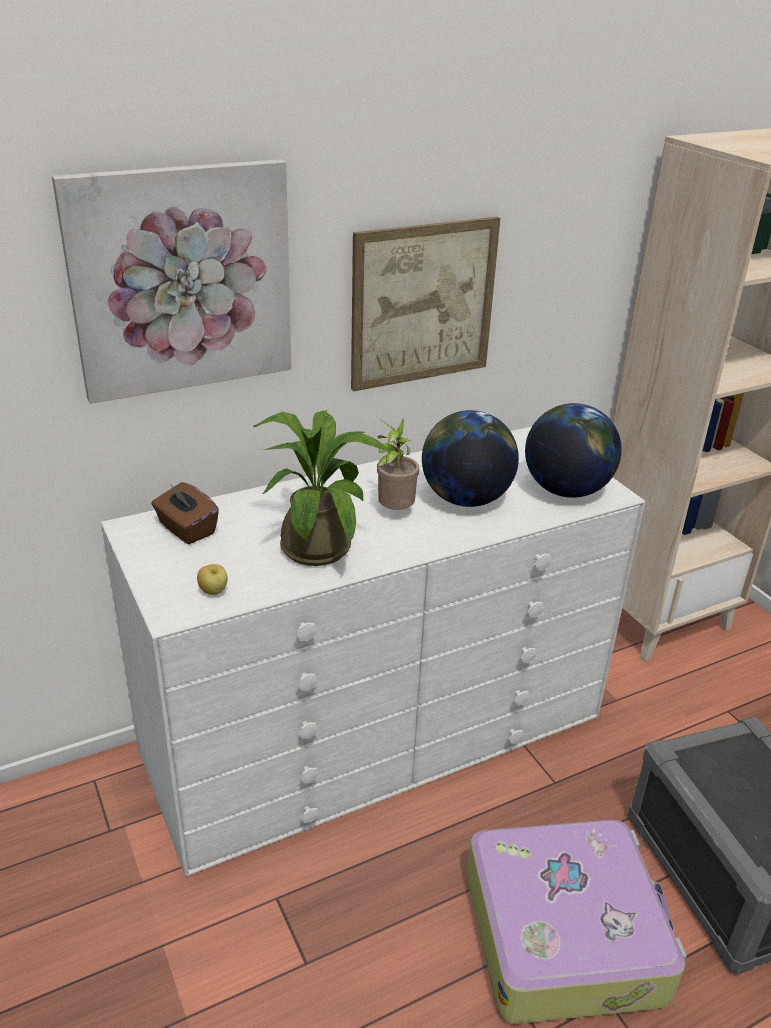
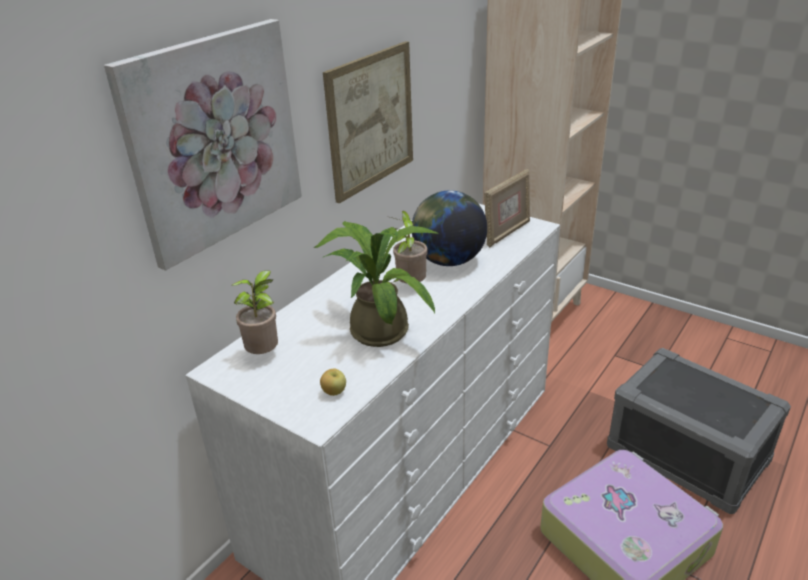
camera: 25 degrees left, 0 degrees up
(186, 529) = (265, 354): brown tissue box -> potted plant
(566, 490) = (506, 233): globe -> picture frame

